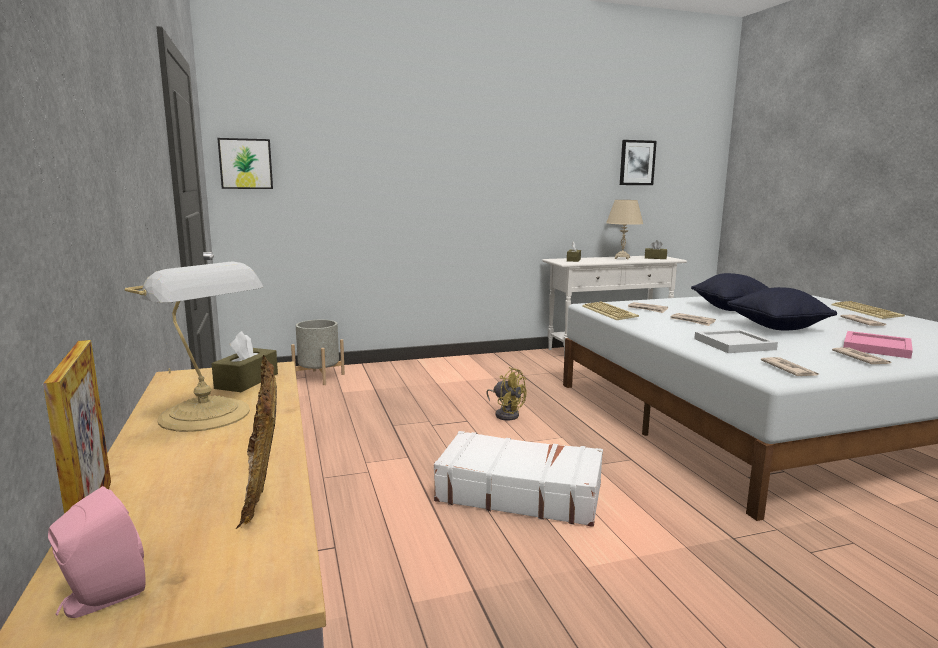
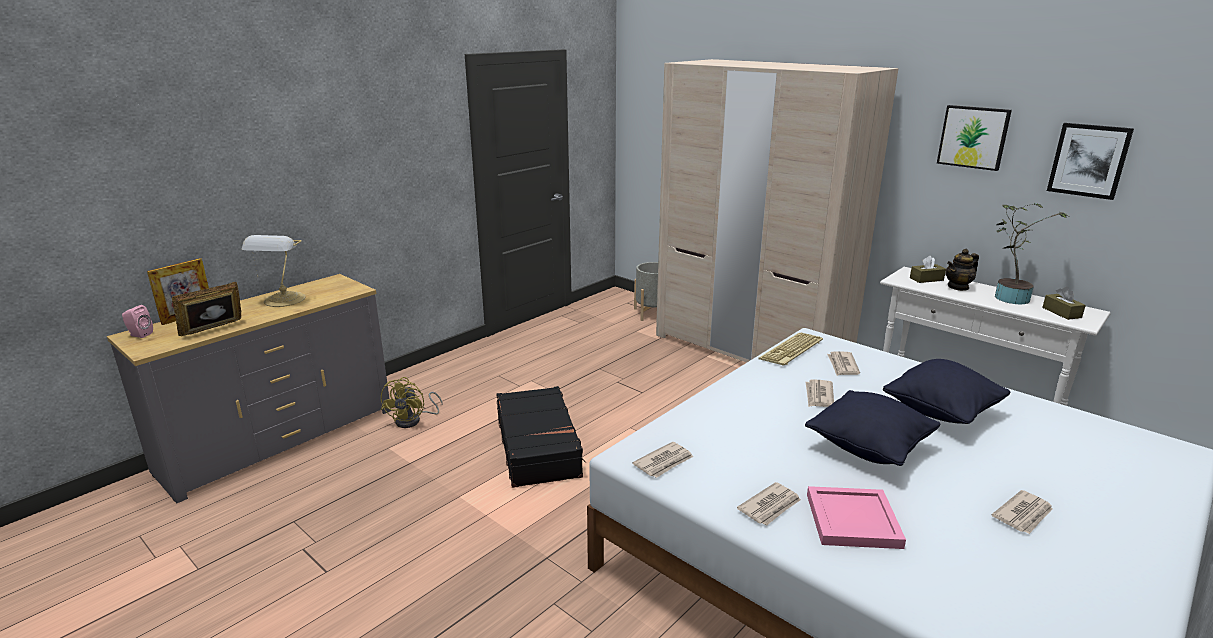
camera: 60 degrees right, 10 degrees up
(246, 164) = (639, 118): picture -> picture (973, 137)
(247, 381) = (334, 291): brown tissue box -> none
(449, 368) = (750, 349): none -> beige wardrobe
(506, 414) = (677, 404): yellow fan -> yellow fan (413, 420)
(519, 493) = (539, 447): white suitcase -> black suitcase
(595, 259) = (958, 287): none -> teapot
(622, 258) = (1008, 297): beige table lamp -> potted plant
(735, 344) = (737, 428): white tray -> none
(867, 311) = (1143, 522): keyboard -> none

